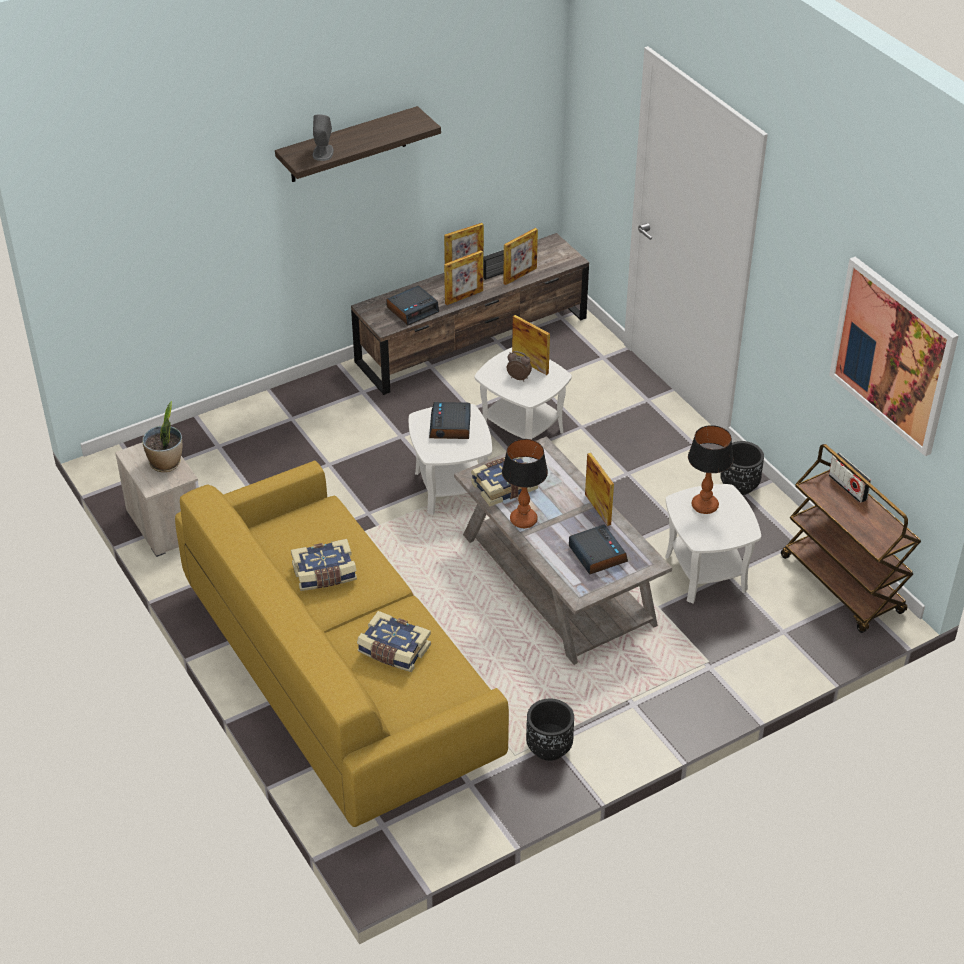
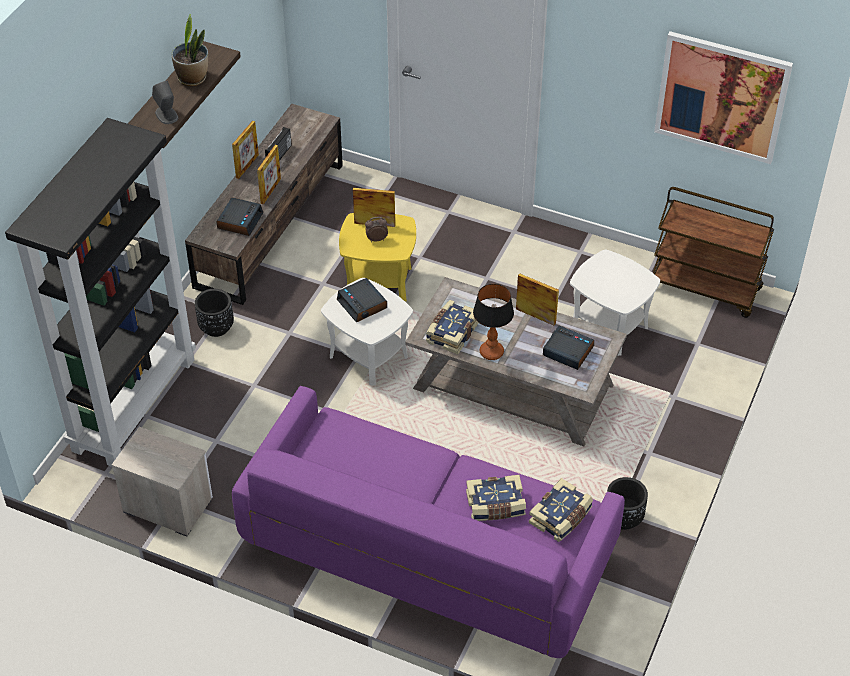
camera: 35 degrees left, 5 degrees up
(166, 463) = (166, 451): potted plant -> potted plant (192, 78)
(217, 431) = (134, 403): none -> black bookcase
(325, 574) = (386, 474): book -> book (561, 517)
(341, 677) = (428, 551): yellow sofa -> purple sofa
(520, 276) = (297, 153): picture frame -> none
(521, 431) = (378, 282): white side table -> yellow side table
(705, 505) = (602, 275): table lamp -> none
(739, 485) = (572, 248): black planter -> black planter (216, 327)
(847, 487) = (694, 213): radio -> none

